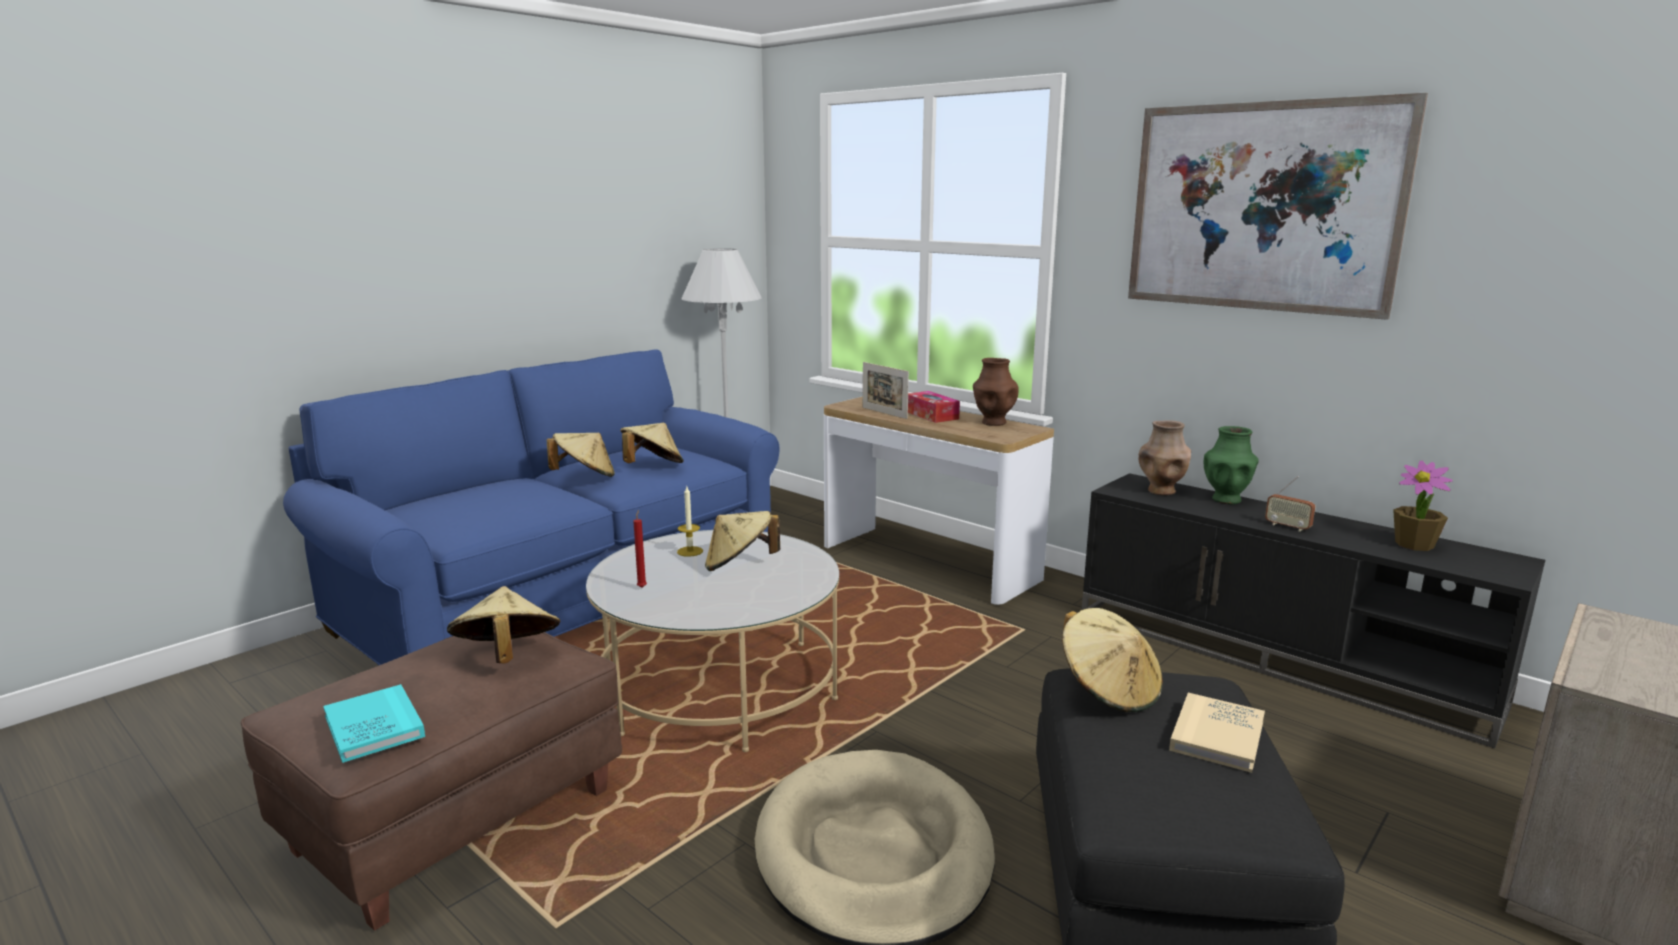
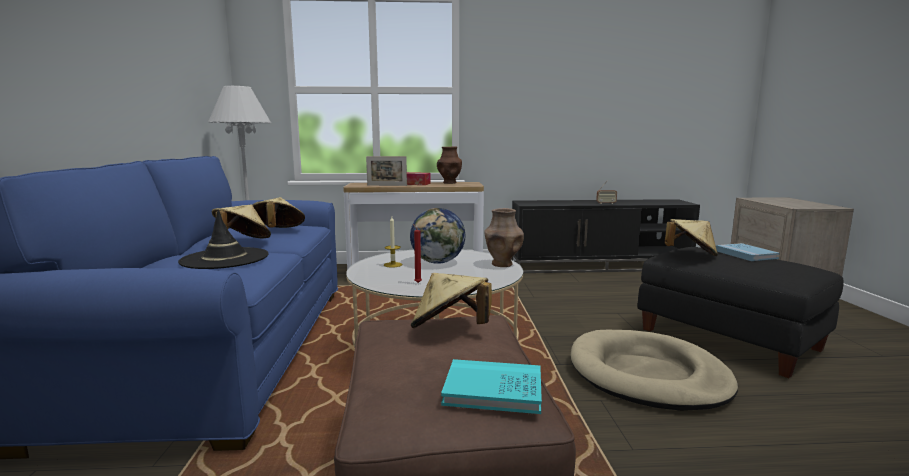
camera: 45 degrees left, 5 degrees down
(516, 498) = (225, 259): none -> black hat
(740, 565) = (438, 262): beige hat -> globe
(1161, 491) = (541, 202): brown vase -> brown vase (502, 264)
(1217, 736) = (745, 254): beige book -> blue book
(1226, 499) = (566, 201): green vase -> none
(1261, 207) = (563, 65): picture -> none
(1414, 545) = (646, 201): potted plant -> none

